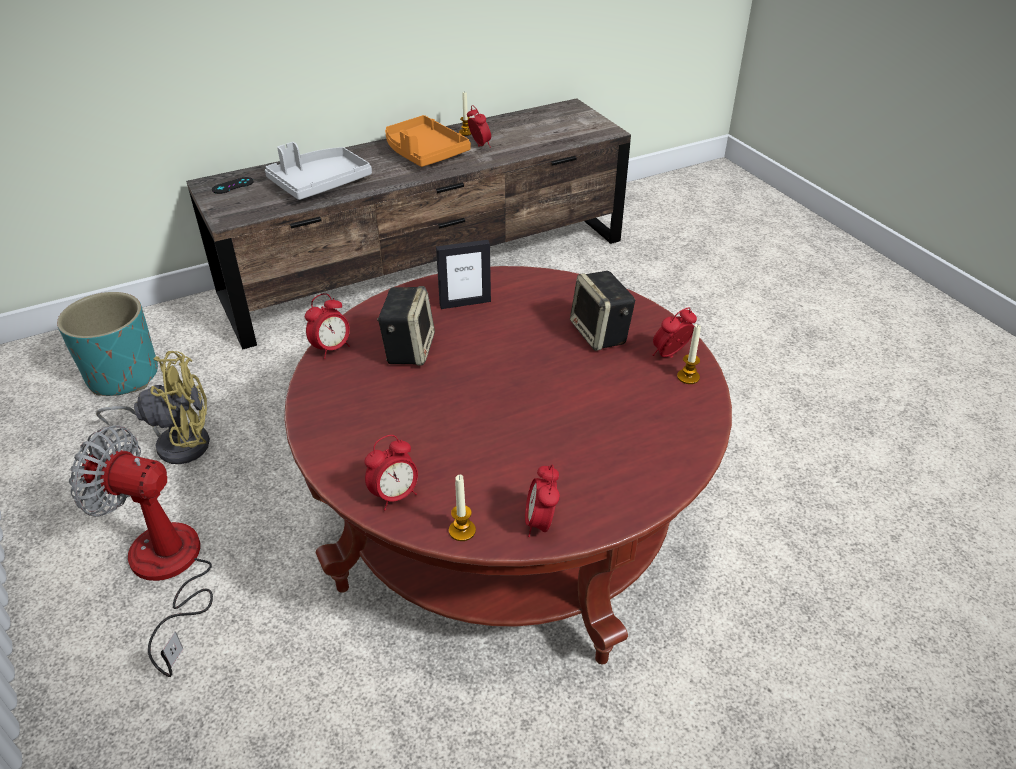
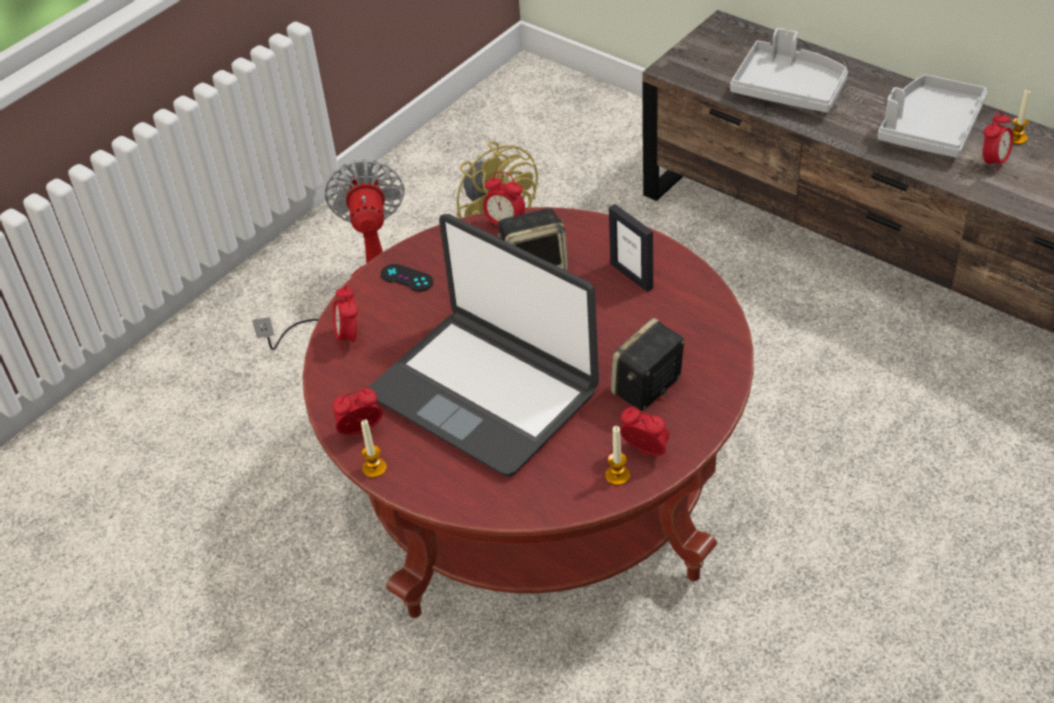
camera: 70 degrees right, 5 degrees up
(123, 376) = (553, 145): turquoise planter -> none
(233, 186) = (733, 40): black game controller -> black game controller (407, 278)
(395, 495) = (349, 337): alarm clock -> alarm clock turned 45 degrees clockwise
(424, 153) = (930, 128): orange tray -> grey tray
(462, 531) = (331, 389): candle -> candle (374, 468)
(542, 422) = (485, 392): none -> laptop

